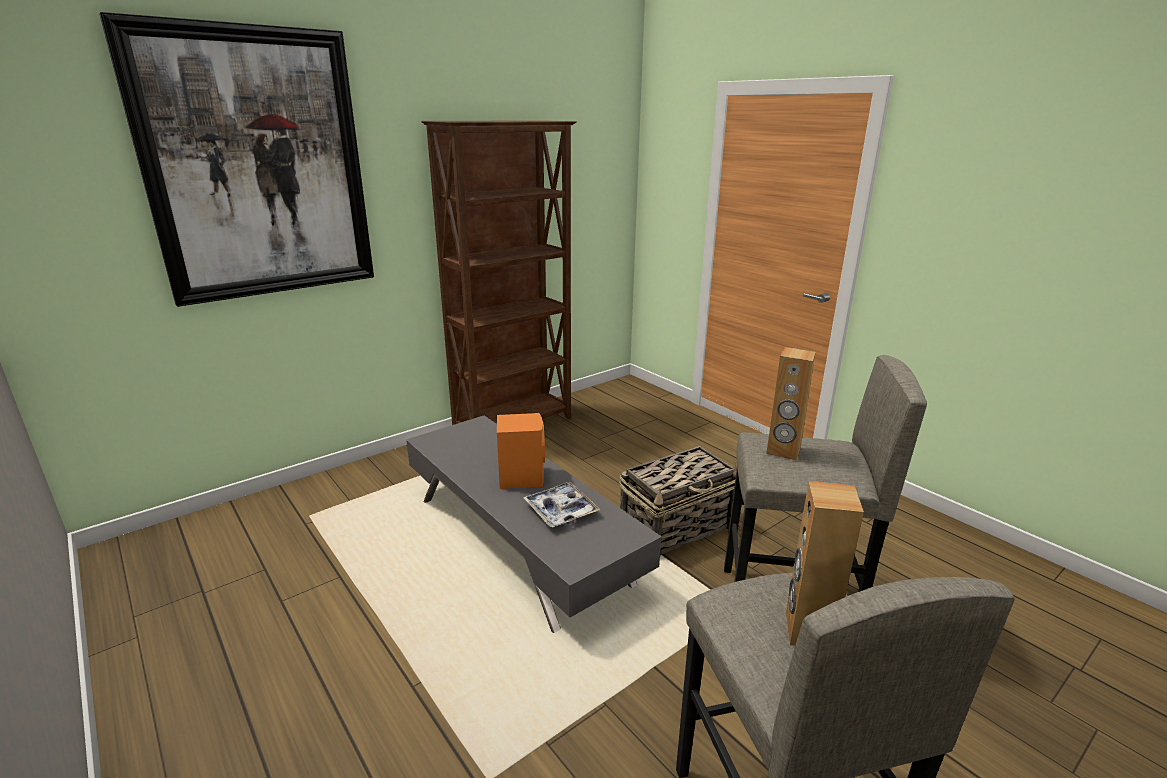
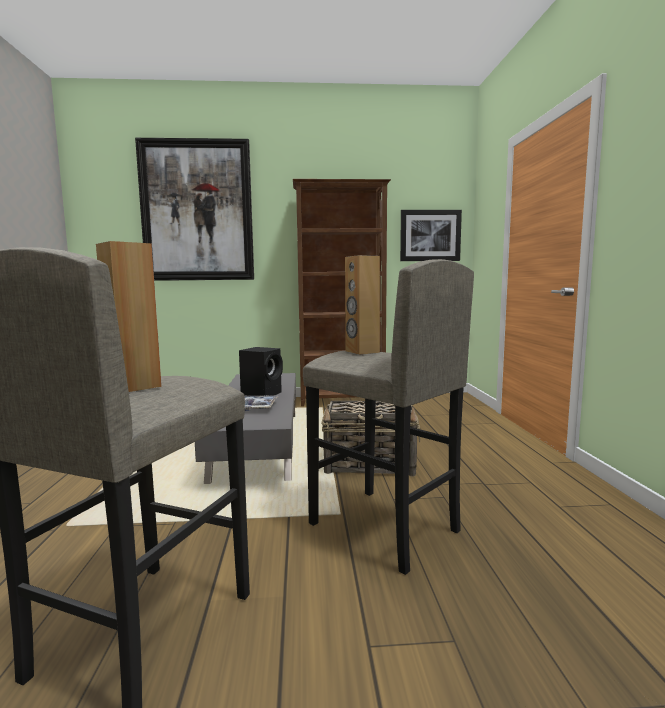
camera: 35 degrees right, 15 degrees down
(521, 477) = (262, 393): orange speaker -> black speaker
(594, 186) = (430, 235): none -> picture

